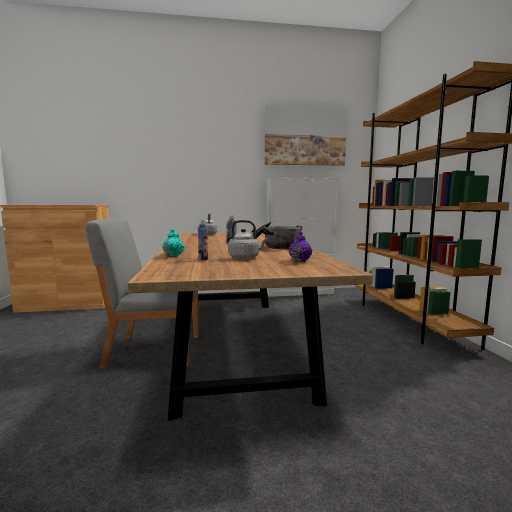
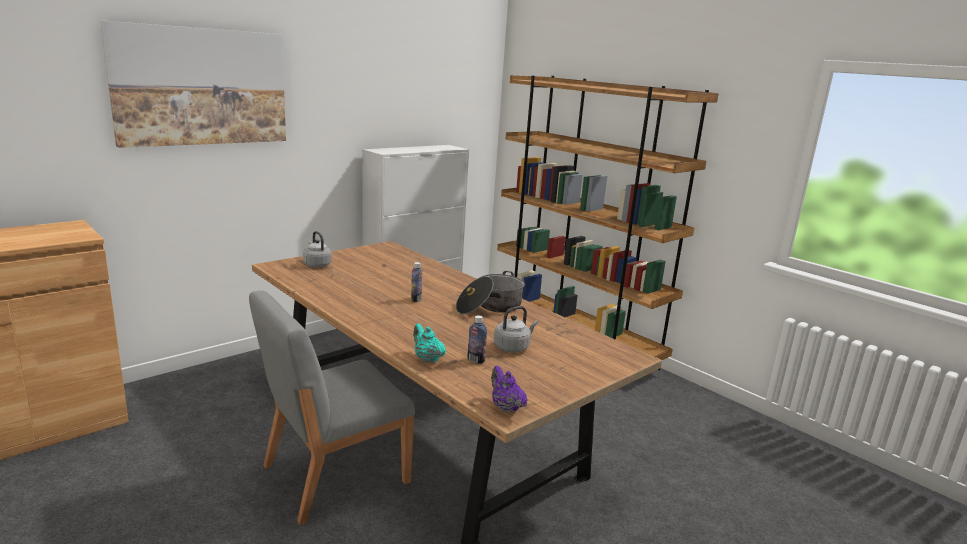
camera: 35 degrees left, 10 degrees up
(300, 261) = (572, 343): purple teapot -> purple teapot (505, 407)
(305, 136) = (416, 79): picture -> picture (201, 87)

